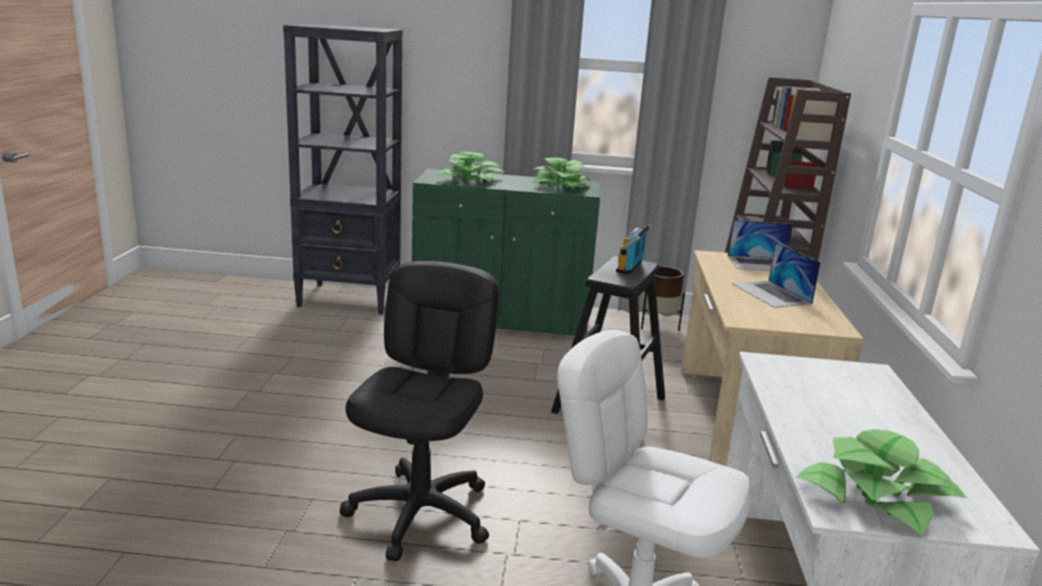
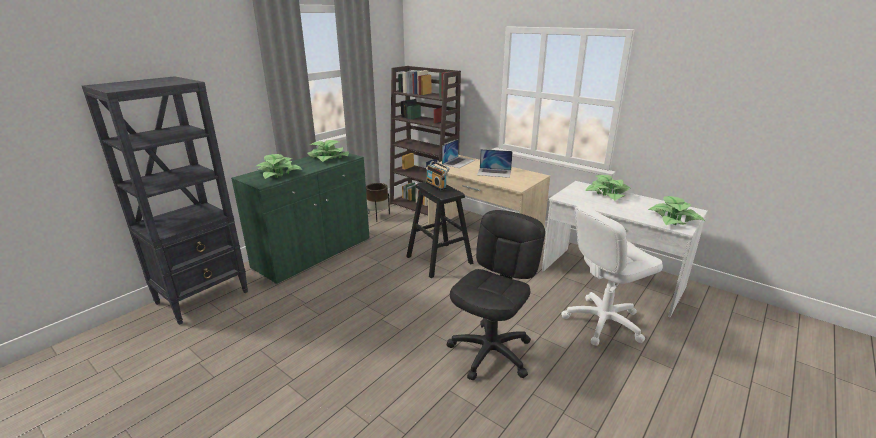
camera: 55 degrees left, 5 degrees up
(421, 513) = (491, 352): black office chair -> black office chair turned 75 degrees clockwise
(879, 404) = (607, 194): none -> potted plant

